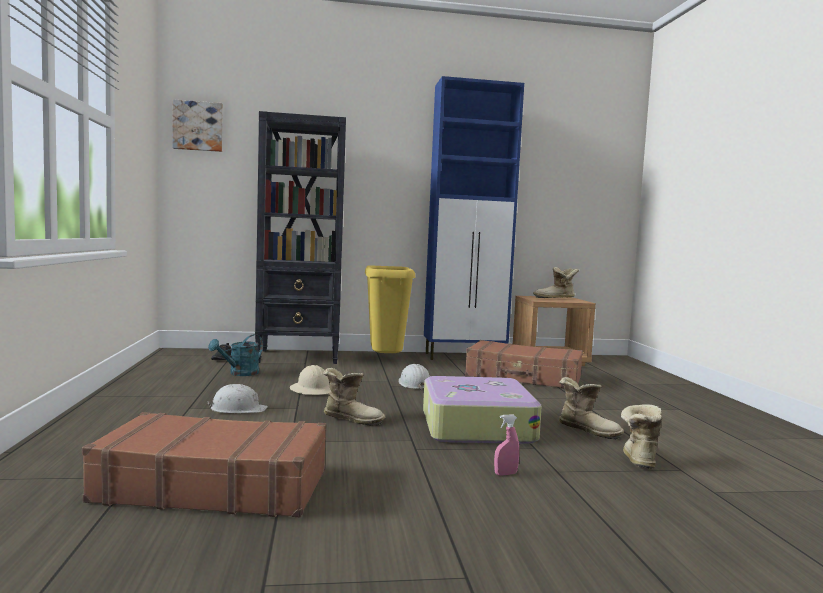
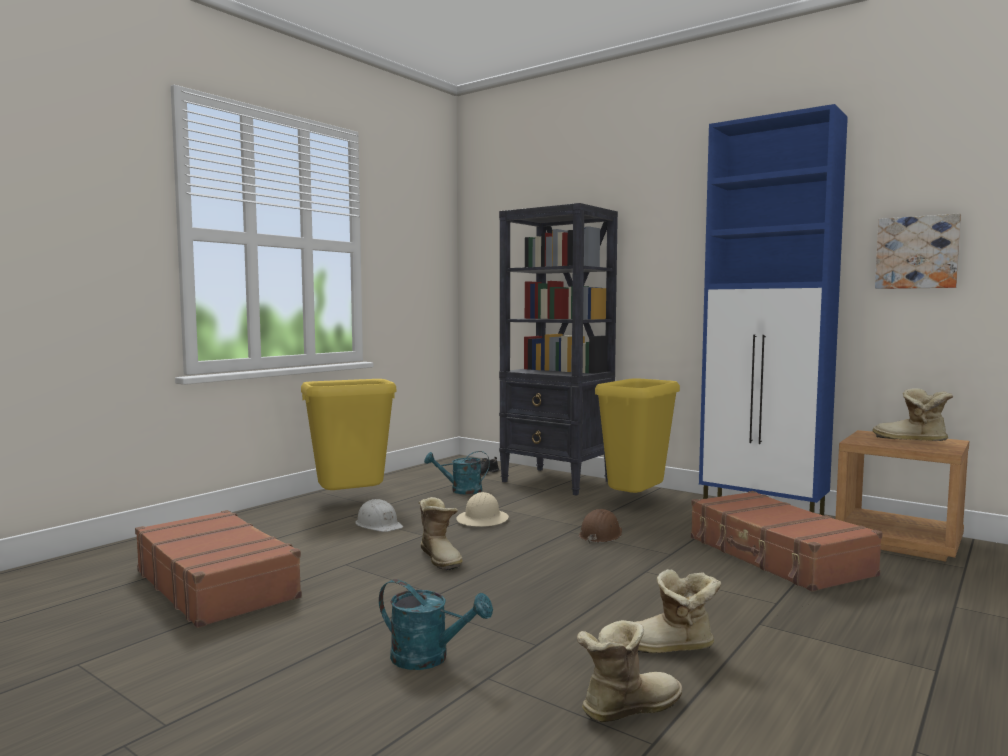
camera: 45 degrees right, 0 degrees up
(156, 397) = (351, 501): none -> yellow trash can
(198, 126) = (486, 230): picture -> picture (917, 252)
(414, 384) = (600, 535): white hard hat -> brown hard hat
(475, 426) = (539, 599): suitcase -> none
(505, 474) = (429, 658): pink spray bottle -> turquoise watering can
(588, 430) = (668, 648): boot -> boot turned 105 degrees clockwise

